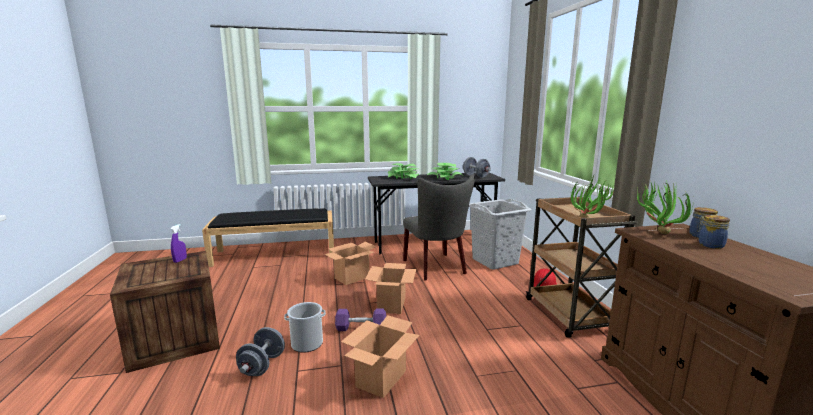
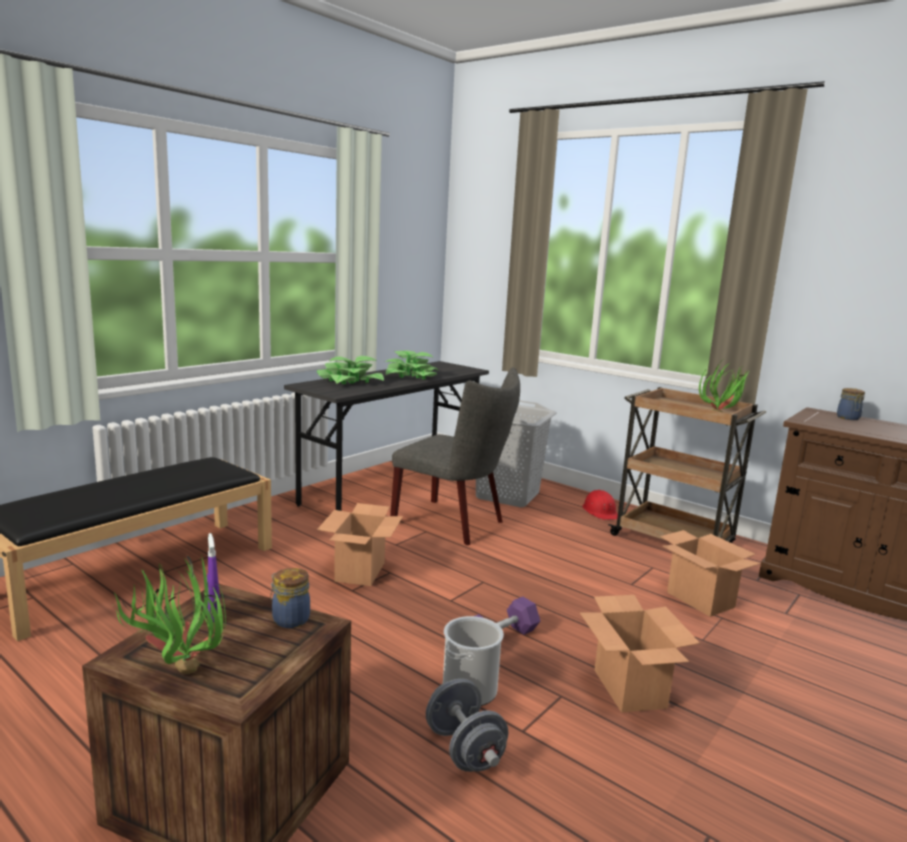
camera: 40 degrees left, 0 degrees up
(391, 304) = (483, 592): cardboard box -> cardboard box (699, 599)
(475, 176) = (443, 369): grey dumbbell -> none
(657, 232) = (817, 419): potted plant -> potted plant (177, 669)
(709, 245) = (873, 425): jar -> jar (289, 619)

